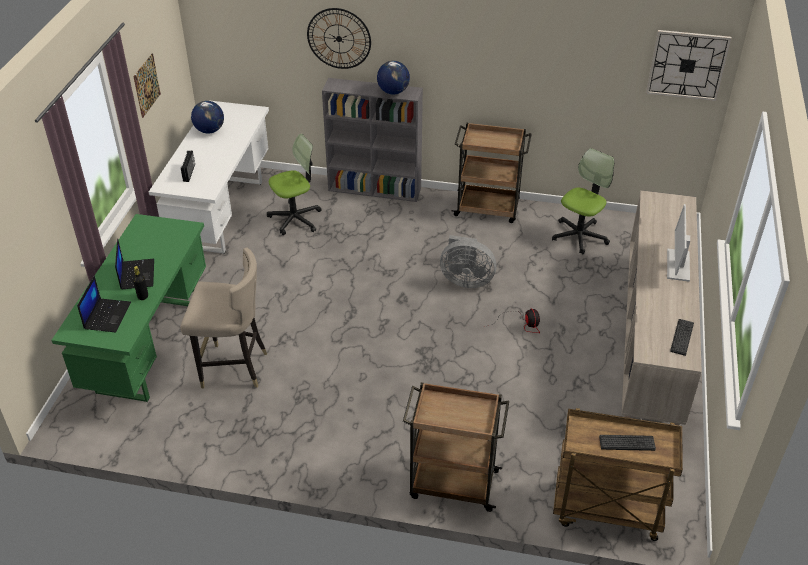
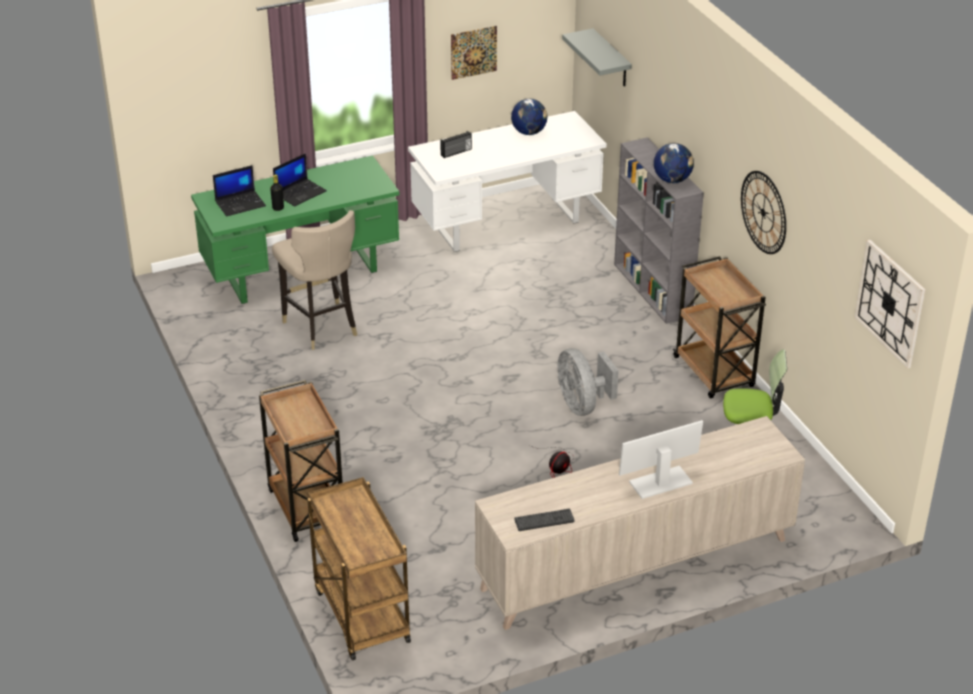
camera: 55 degrees right, 5 degrees down
(254, 35) = (611, 59): none -> grey shelf
(295, 219) = (549, 266): office chair -> none
(339, 38) = (659, 97): wall clock -> wall clock (763, 212)
(627, 443) = (359, 531): keyboard -> none

